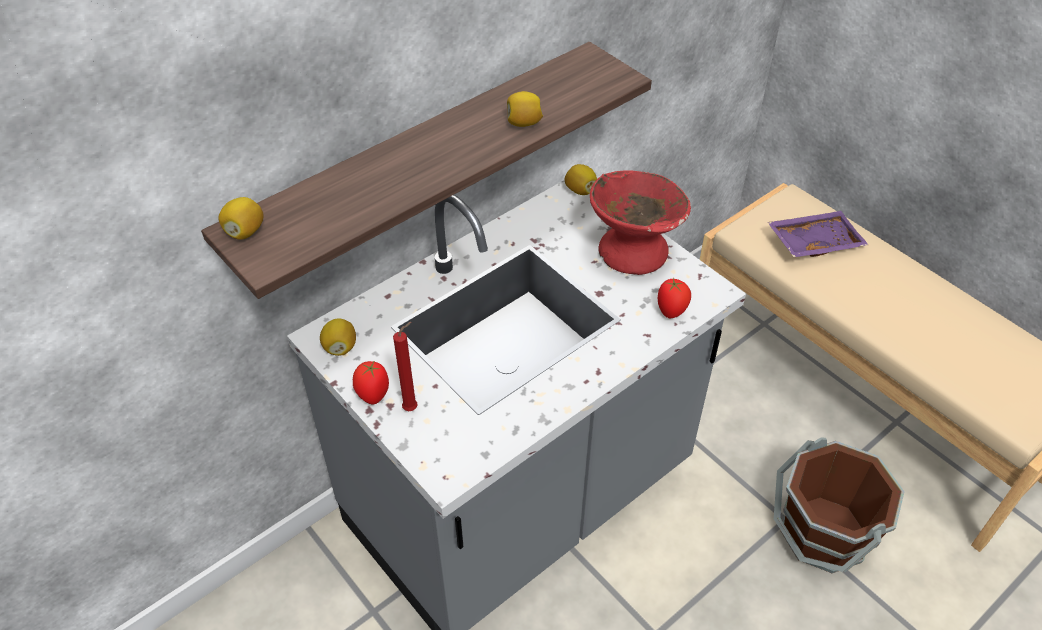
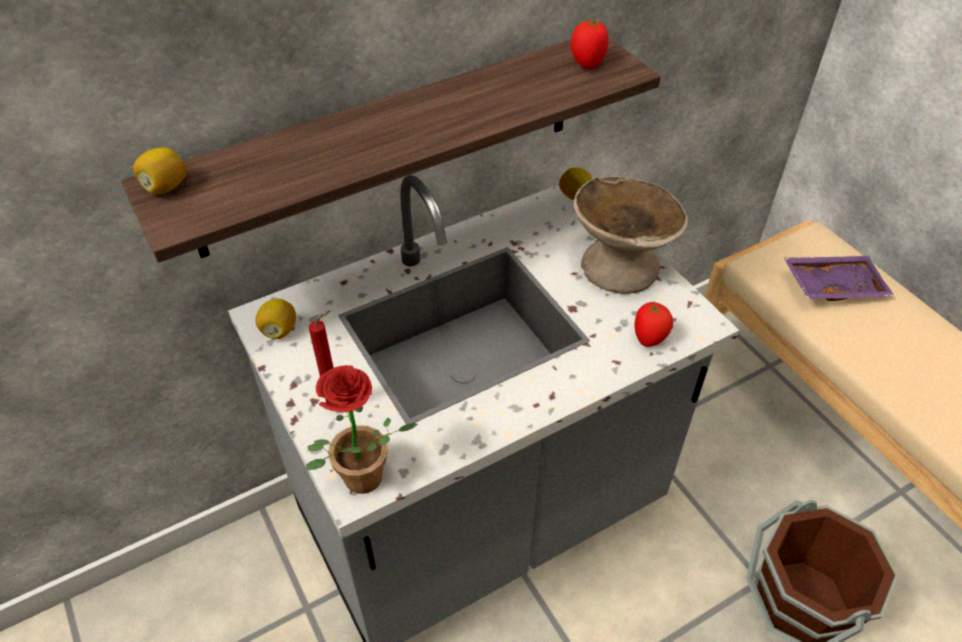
camera: 10 degrees right, 0 degrees up
(373, 394) = (299, 386): tomato -> tomato (587, 64)
(451, 470) = (361, 485): none -> potted plant
(523, 123) = (504, 106): lemon -> none
(633, 251) = (619, 267): red bowl -> beige bowl

